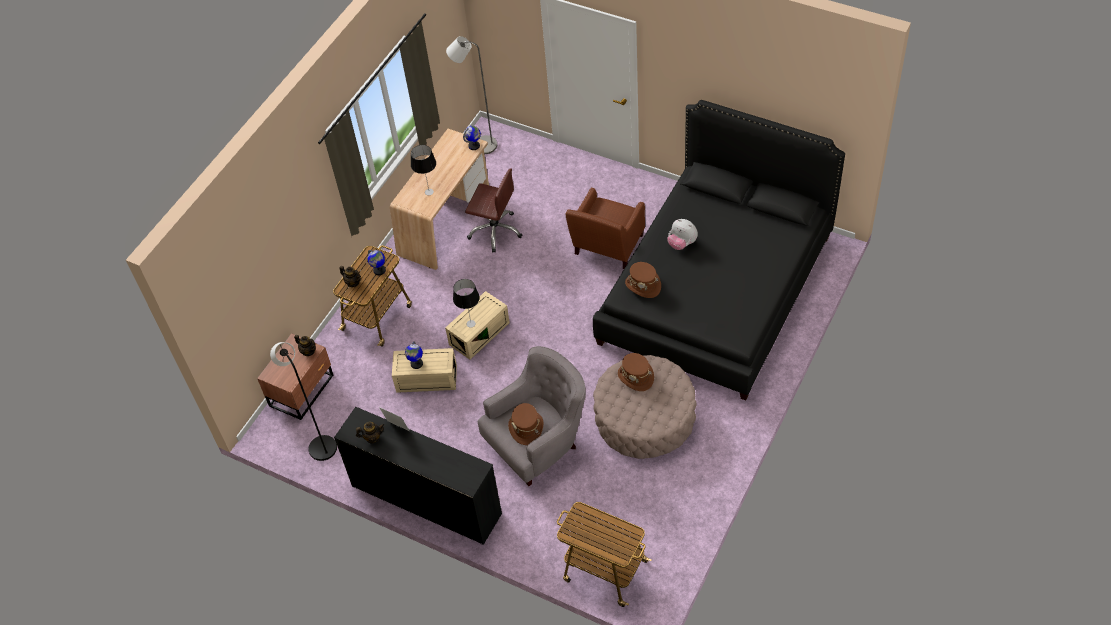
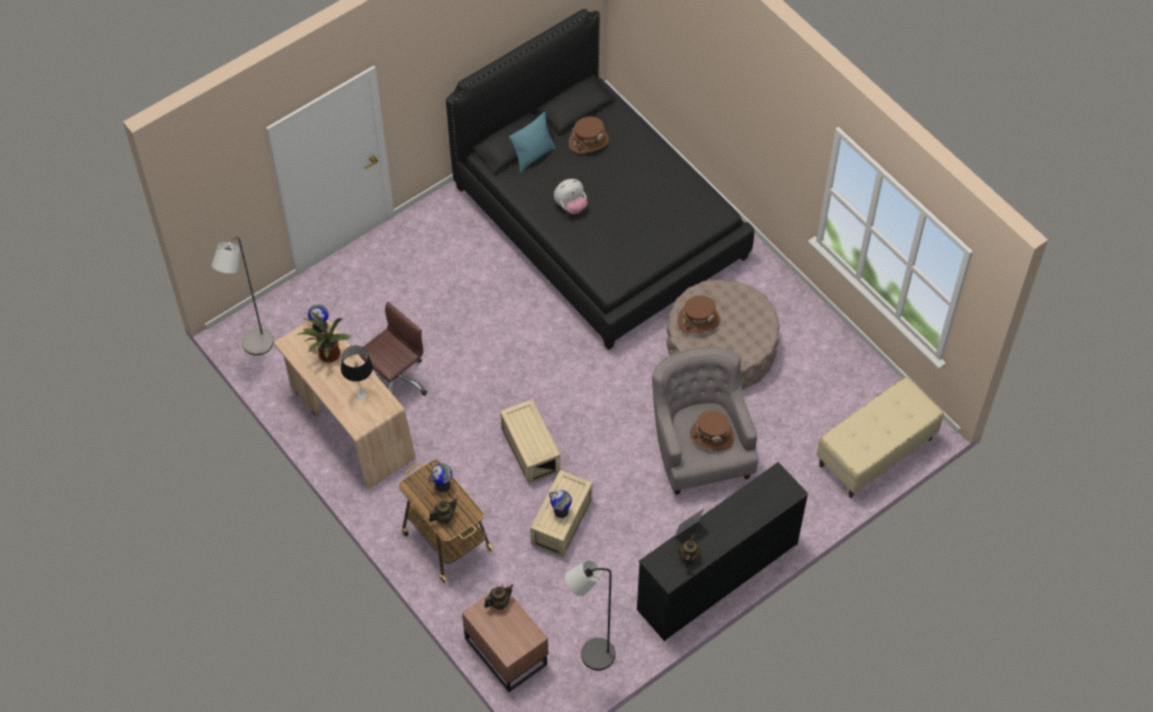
camera: 70 degrees left, 5 degrees up
(451, 161) = (328, 356): none -> potted plant
(471, 323) = (537, 440): table lamp -> none
(604, 570) = (875, 452): cart -> beige bench
(606, 248) = (487, 290): brown armchair -> none
(643, 285) = (605, 260): brown hat -> brown hat (588, 141)
(715, 202) = (533, 156): none -> turquoise pillow

